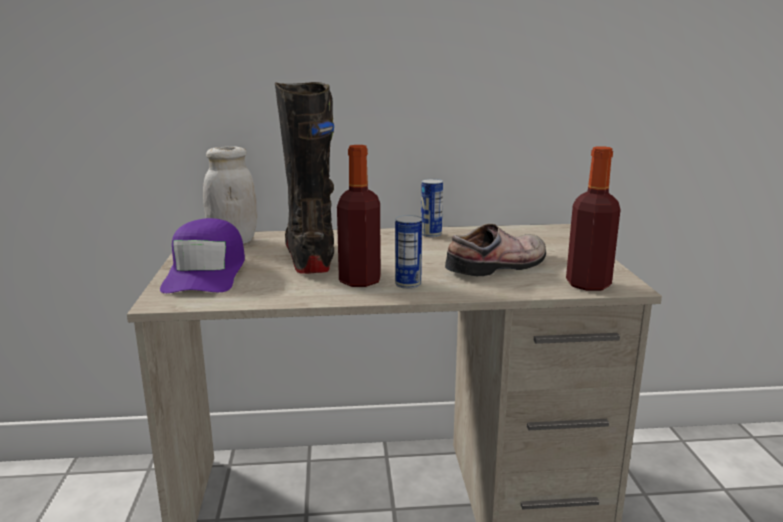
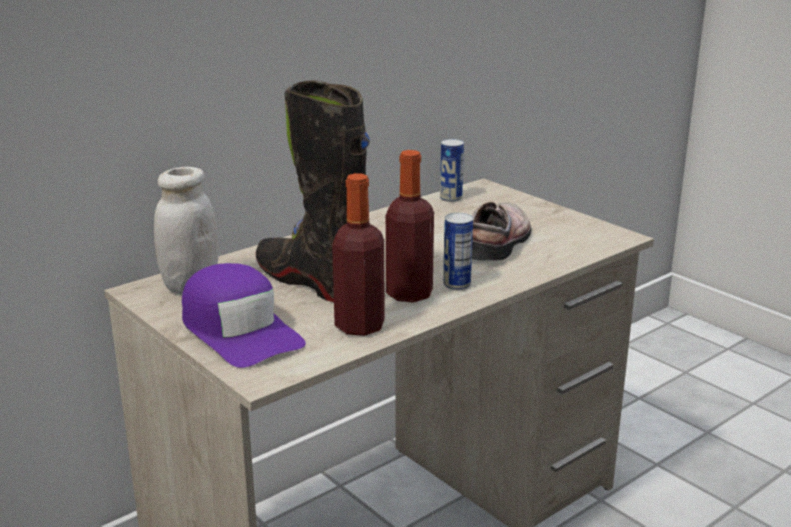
camera: 35 degrees left, 5 degrees up
(431, 234) = (382, 222): can -> can (451, 198)
(588, 284) = (592, 242): bottle -> bottle (359, 326)

